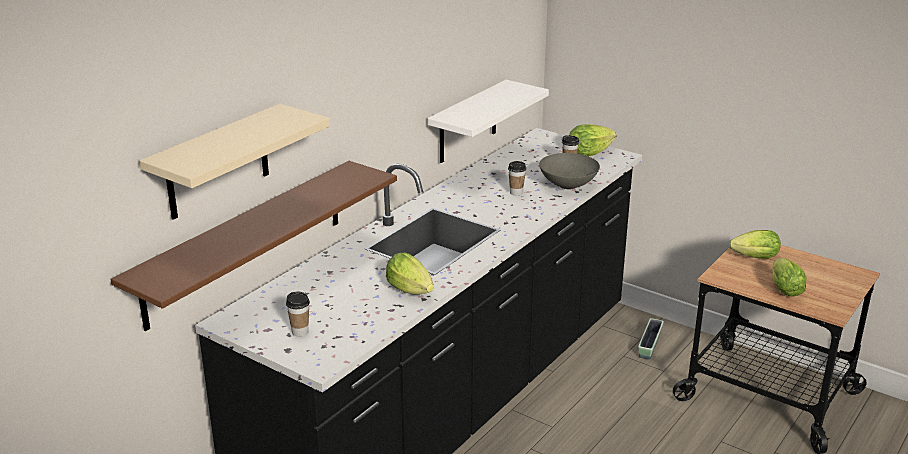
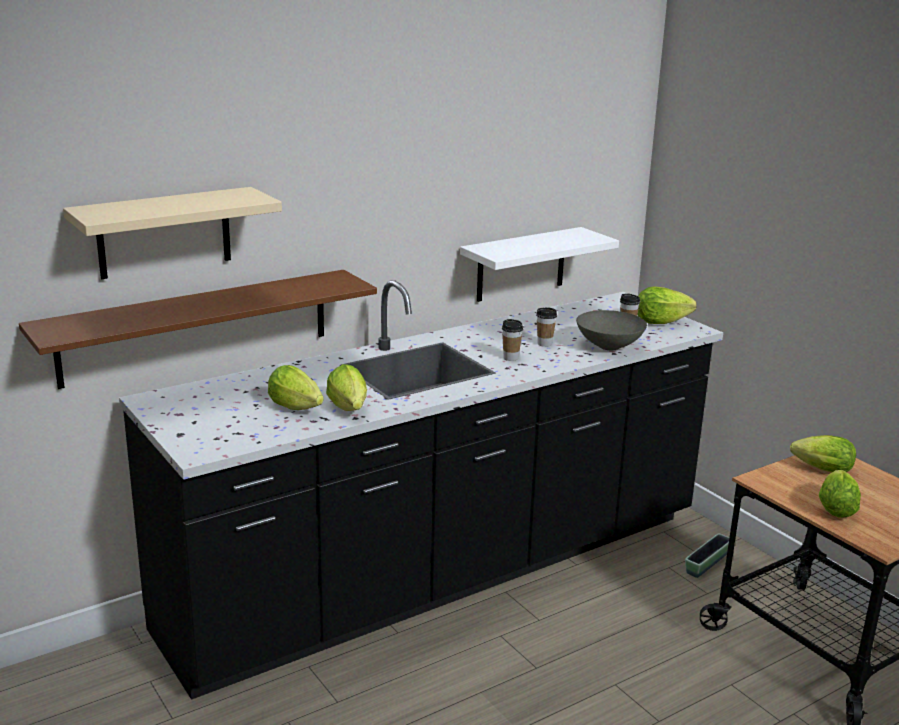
camera: 20 degrees right, 5 degrees down
(300, 332) = (206, 422): cup -> cup (510, 358)
(368, 301) = (298, 409): none -> lettuce

